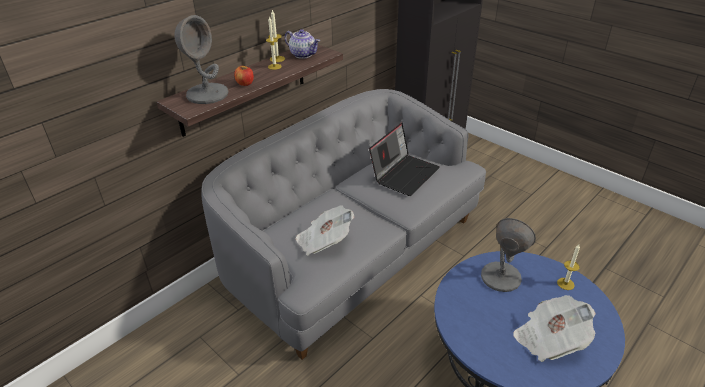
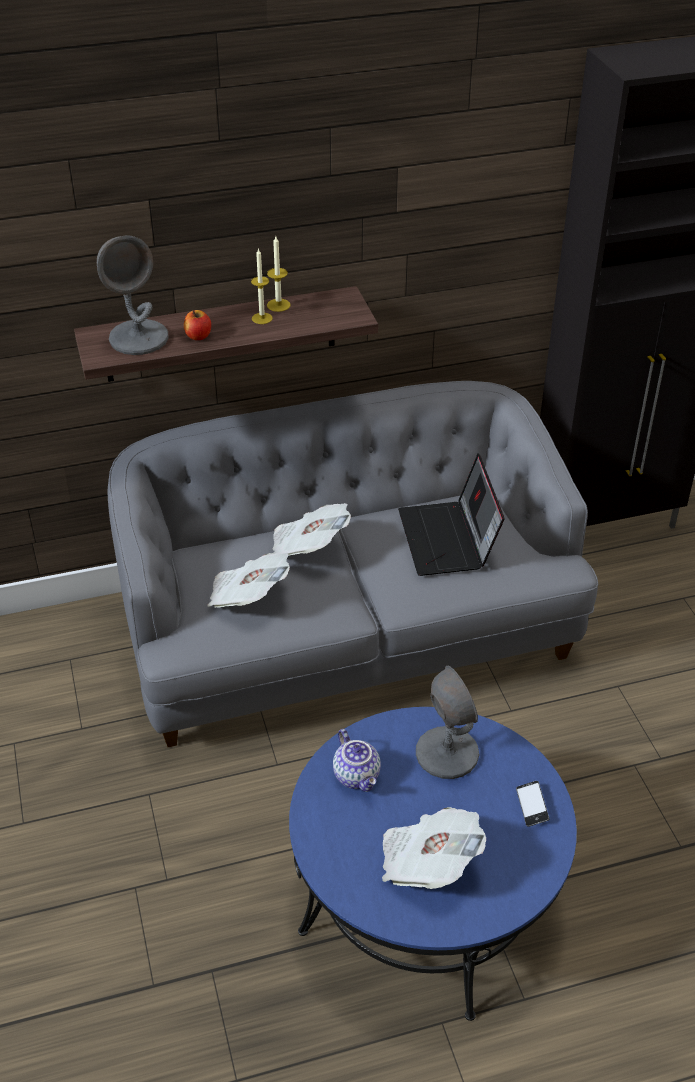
camera: 30 degrees right, 5 degrees up
(303, 55) = (321, 309): teapot -> teapot (358, 775)
(334, 203) = (308, 546): none -> newspaper
(404, 174) = (449, 540): laptop -> laptop turned 105 degrees clockwise
(565, 284) = (532, 806): candle -> phone

